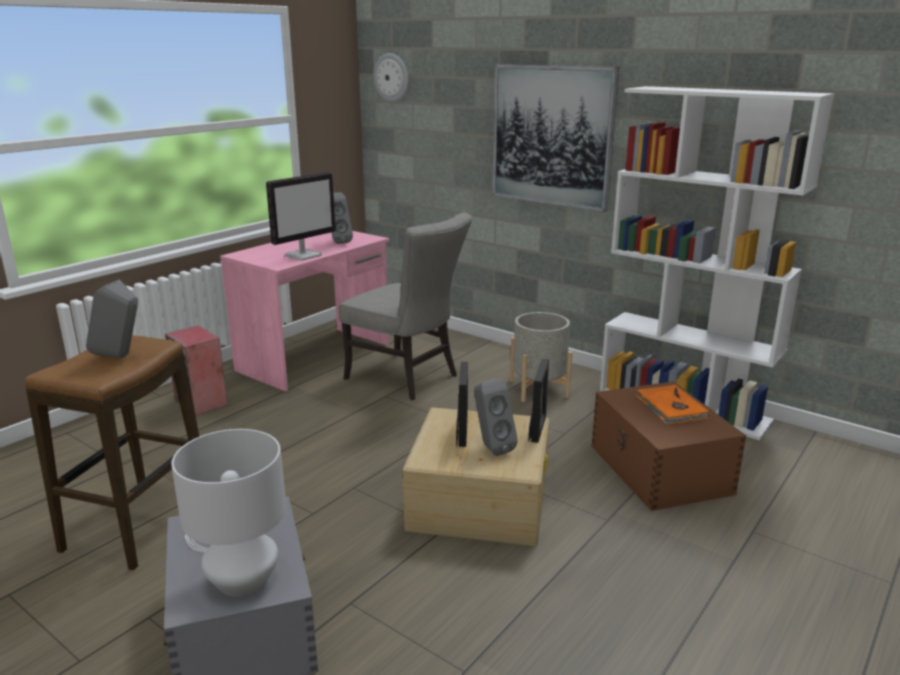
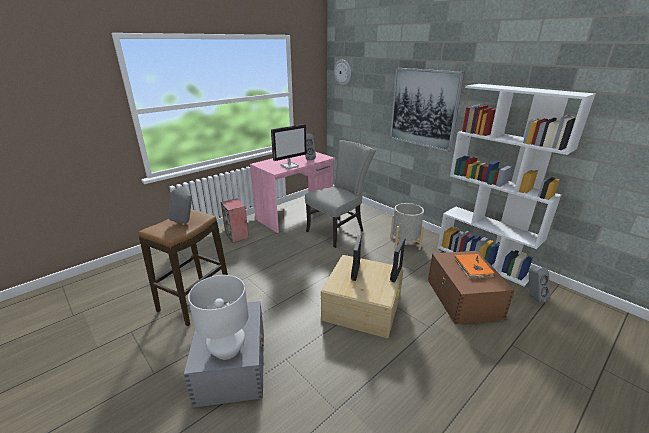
camera: 10 degrees right, 5 degrees up
(408, 378) = (338, 230): grey chair -> grey chair turned 90 degrees counterclockwise
(491, 447) = (369, 282): grey speaker -> grey speaker (533, 297)

